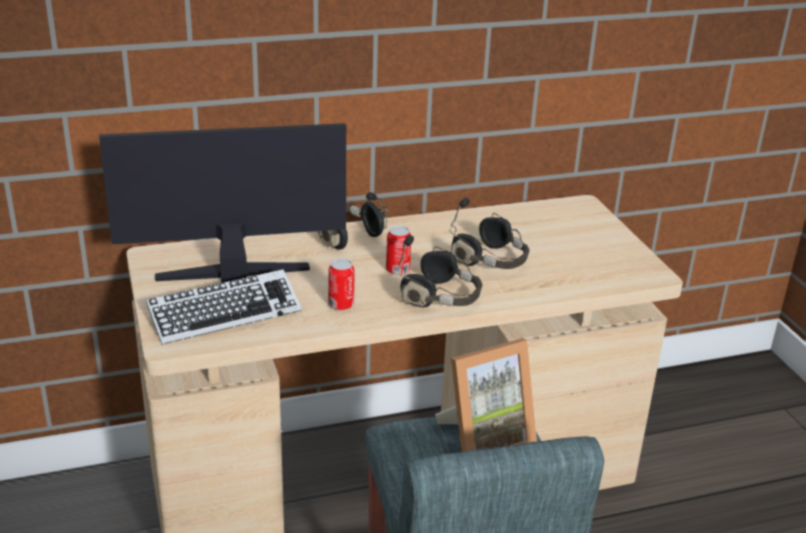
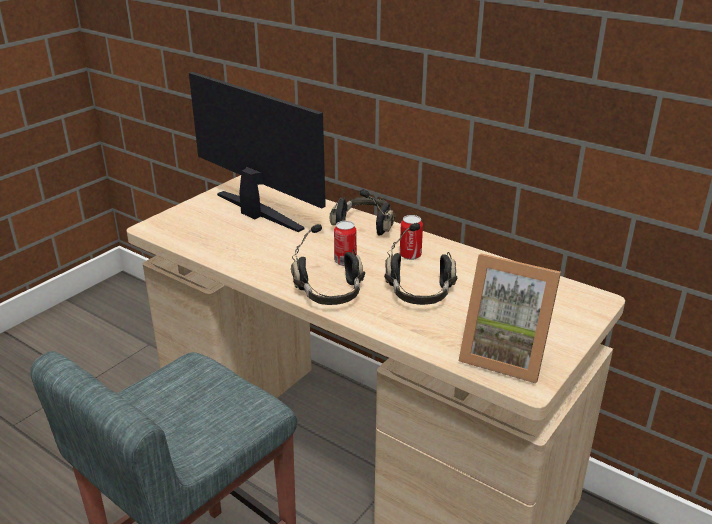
camera: 55 degrees right, 0 degrees up
(225, 314) = (205, 229): keyboard -> none
(341, 305) = (266, 260): can -> can (410, 255)
(484, 441) = (221, 409): picture frame -> picture frame (505, 355)

